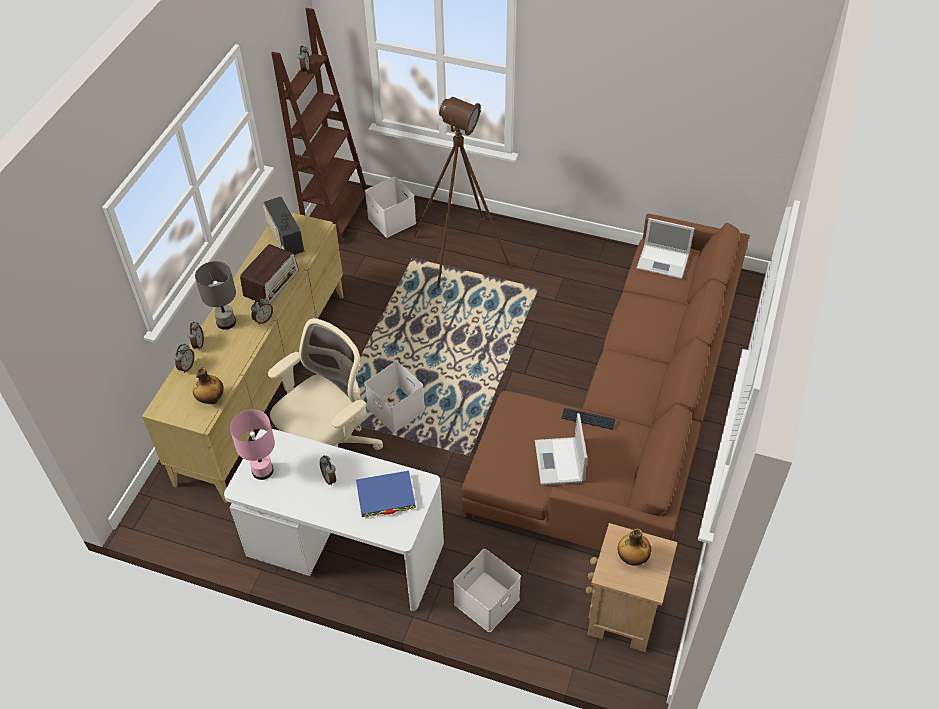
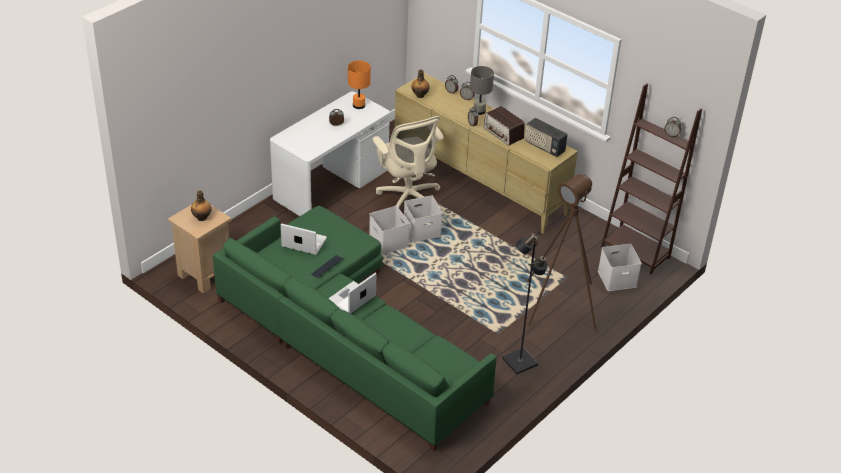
camera: 110 degrees right, 10 degrees down
(262, 470) = (359, 105): pink table lamp -> orange table lamp
(285, 239) = (544, 147): radio -> radio turned 135 degrees counterclockwise
(386, 496) = (309, 140): blue book -> none
(487, 603) = (256, 226): white storage box -> white storage box (388, 241)
(567, 260) = (520, 361): none -> black floor lamp
(625, 416) = (346, 333): brown sofa -> green sofa
(664, 261) = (450, 364): laptop -> laptop (351, 299)

